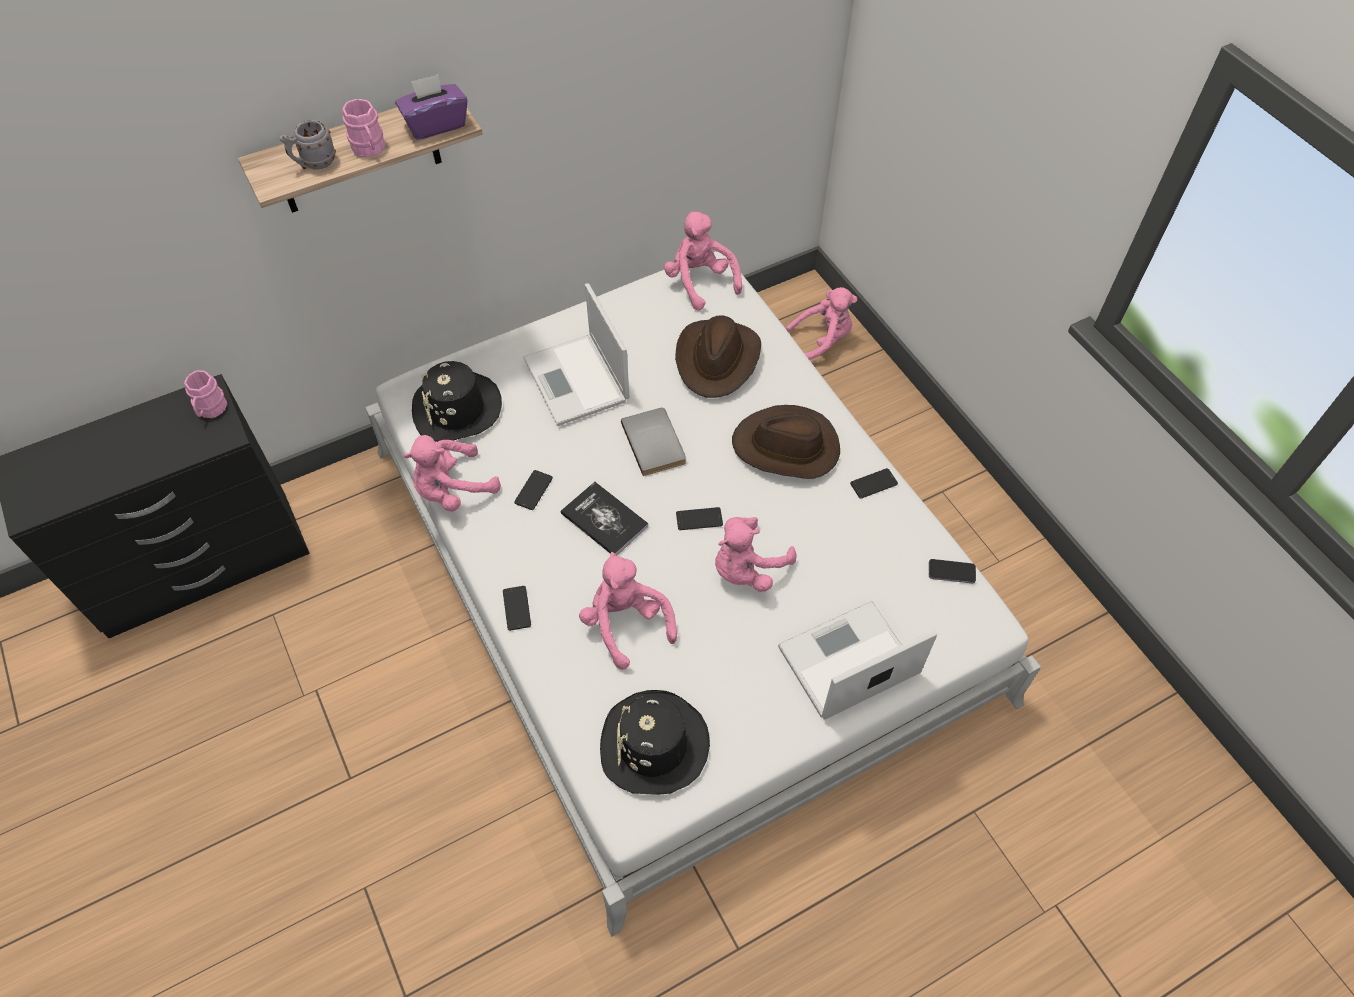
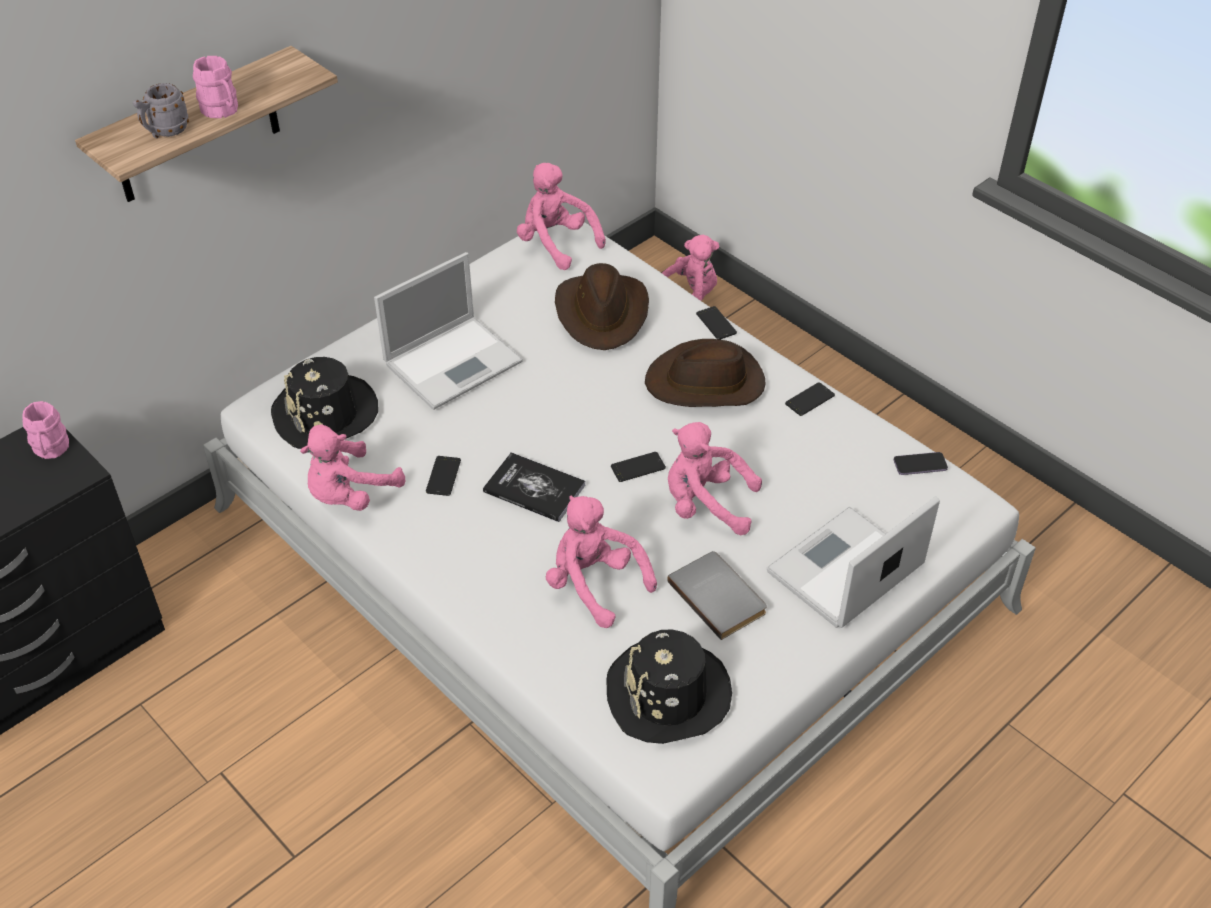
camera: 15 degrees left, 10 degrees down
(435, 124) = (285, 78): purple tissue box -> none
(517, 608) = (466, 595): phone -> phone (716, 323)
(577, 381) = (455, 361): laptop -> laptop turned 90 degrees counterclockwise
(656, 442) = (563, 404): grey book -> grey book (719, 596)
(746, 568) = (705, 504): pink plush toy -> pink plush toy turned 75 degrees clockwise

